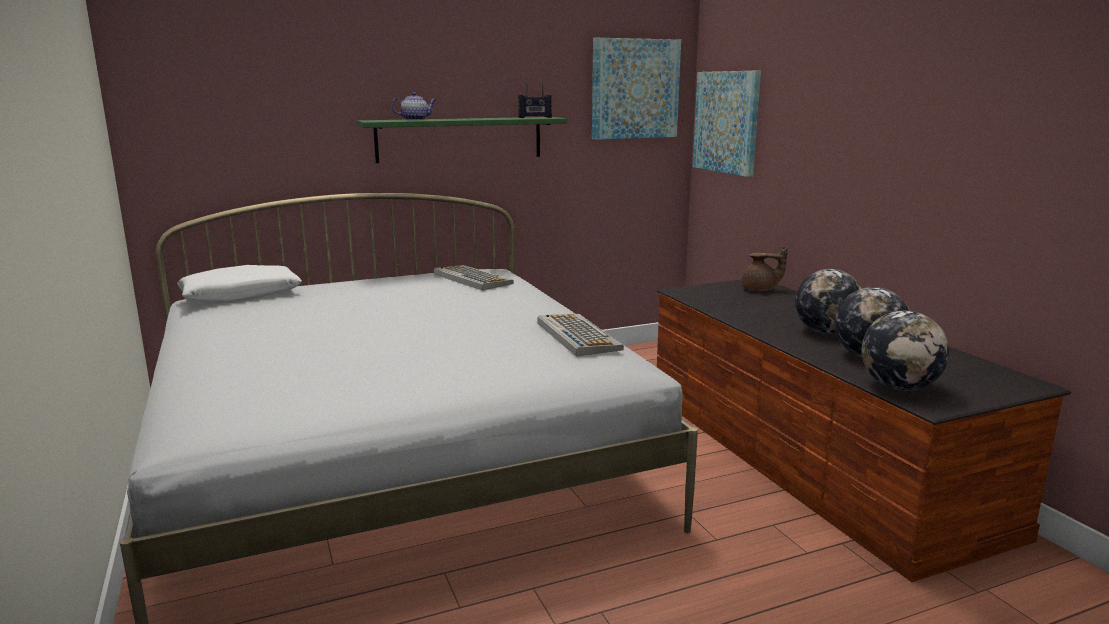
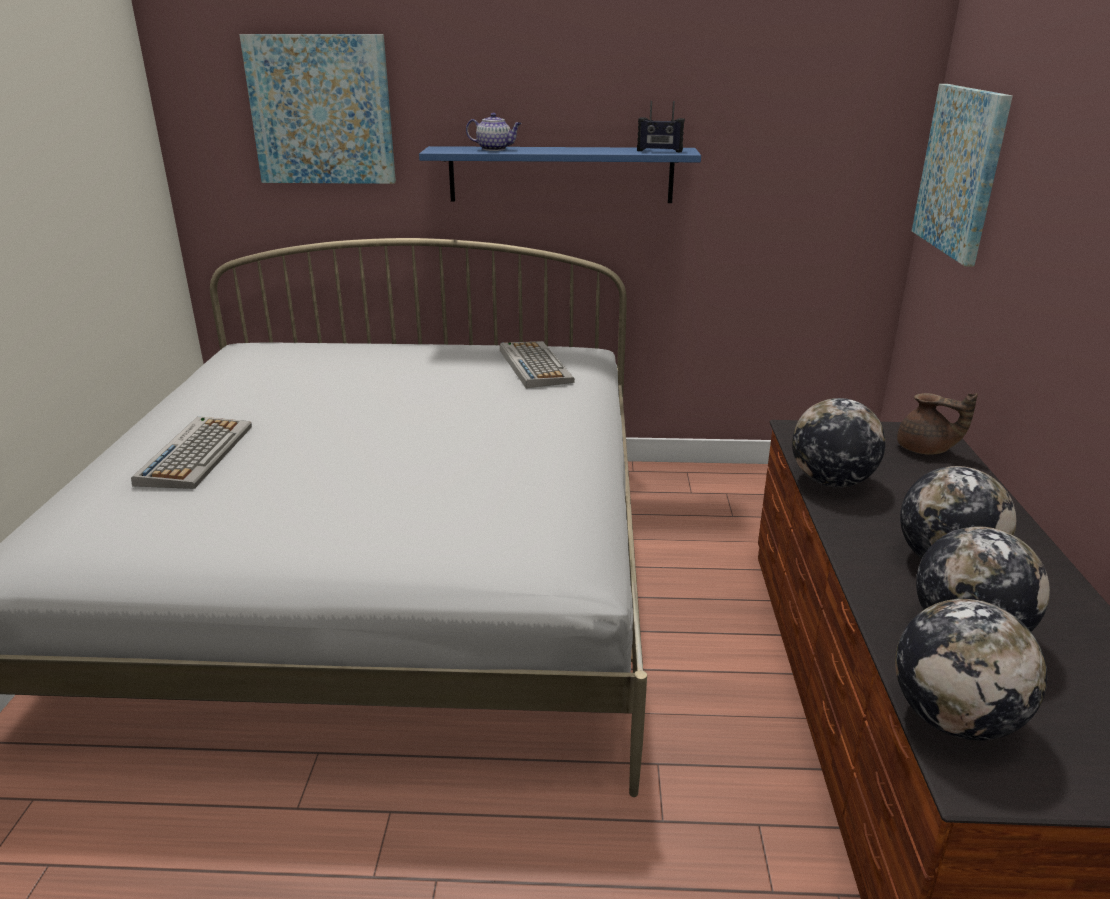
camera: 25 degrees right, 10 degrees up
(241, 296) = (277, 351): white pillow -> none
(460, 139) = (561, 174): green shelf -> blue shelf
(576, 335) = (553, 495): keyboard -> keyboard (195, 454)
(635, 89) = (831, 109): picture -> picture (321, 110)
(727, 310) = (831, 482): none -> globe

